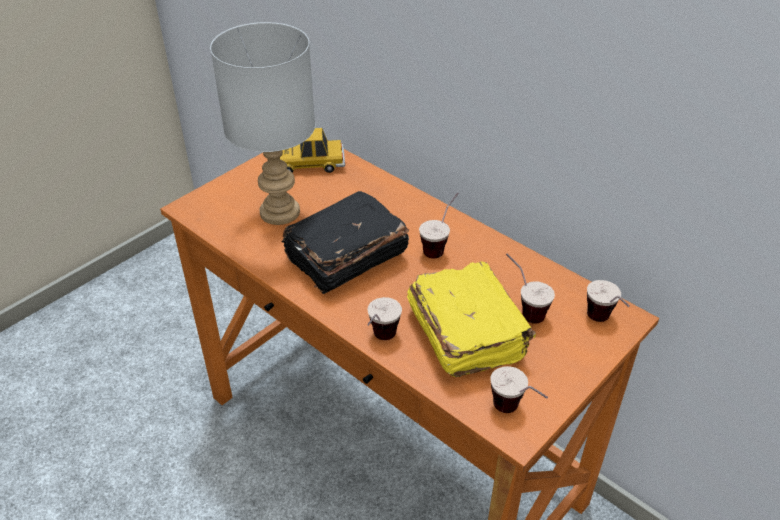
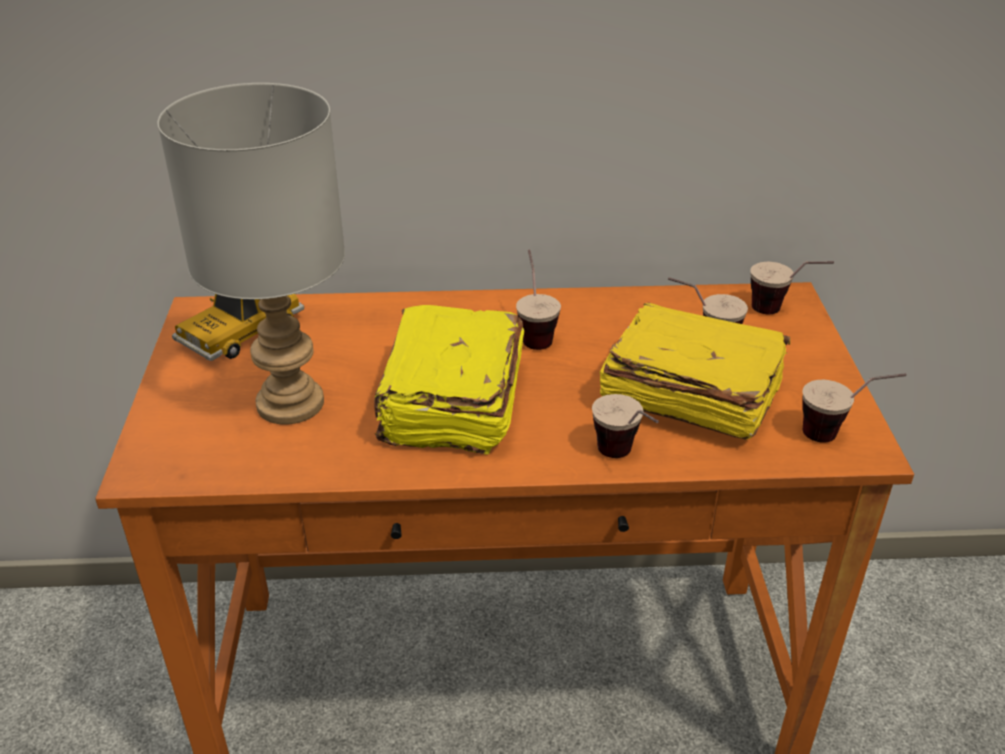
camera: 45 degrees left, 5 degrees down
(344, 257) = (450, 403): black book -> yellow book

